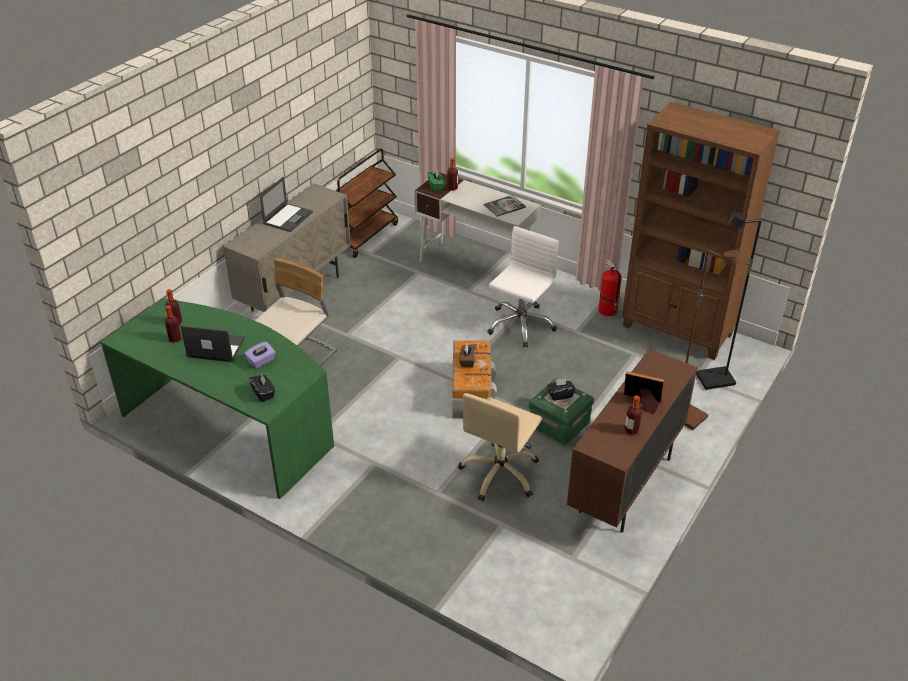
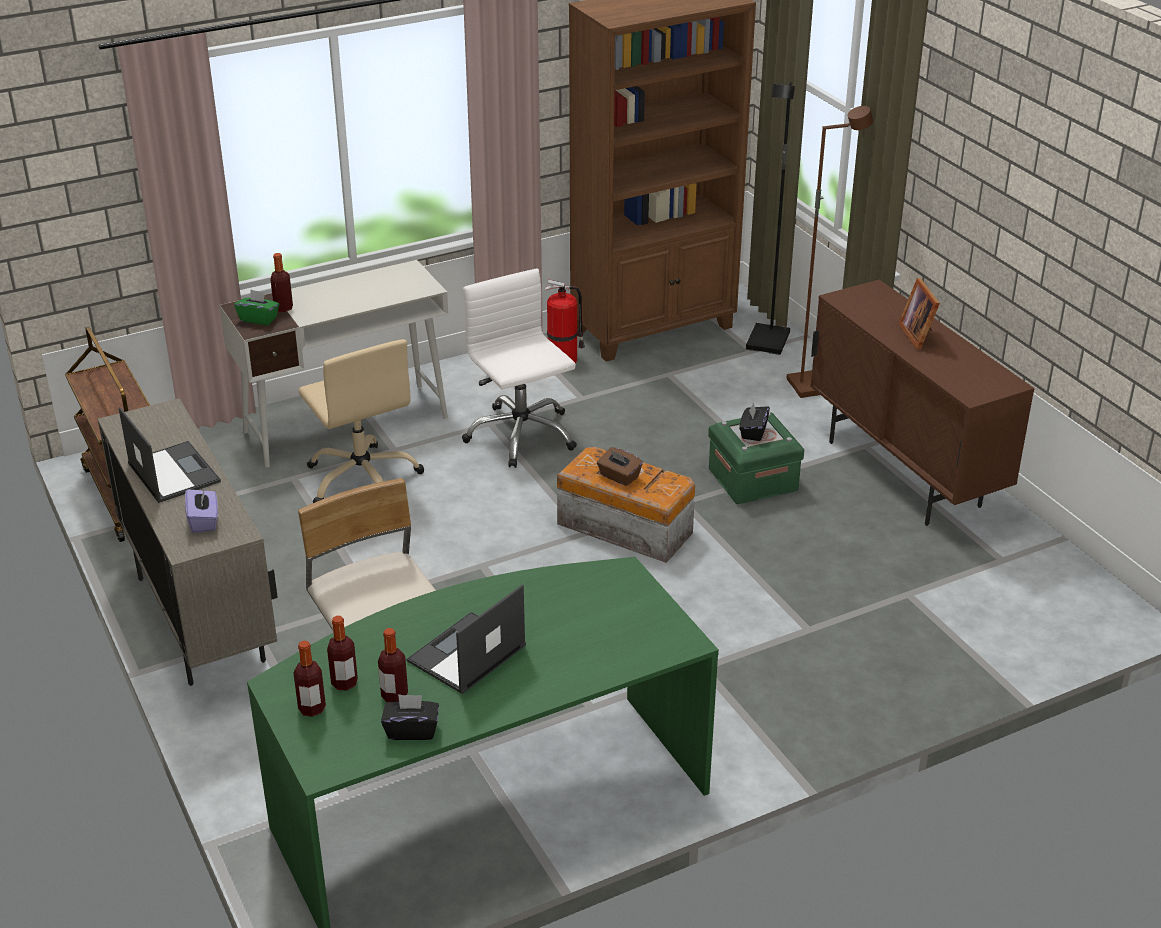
camera: 60 degrees left, 5 degrees down
(261, 361) = (552, 614): purple tissue box -> purple tissue box (204, 521)
(263, 393) = (639, 633): black tissue box -> black tissue box (411, 730)
(500, 473) = (811, 561): beige office chair -> beige office chair (363, 479)
(504, 206) = (387, 285): book -> none
(631, 430) = (964, 359): bottle -> bottle (312, 708)
(642, 403) = (919, 334): picture frame -> picture frame turned 60 degrees counterclockwise

